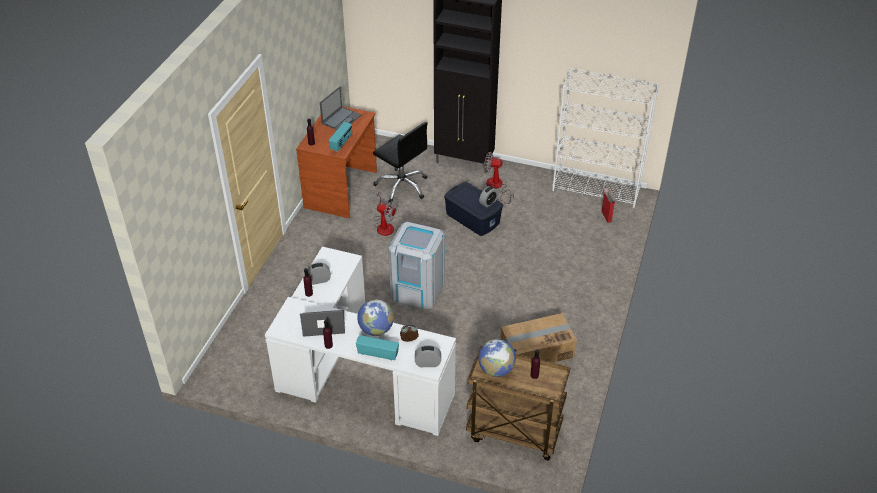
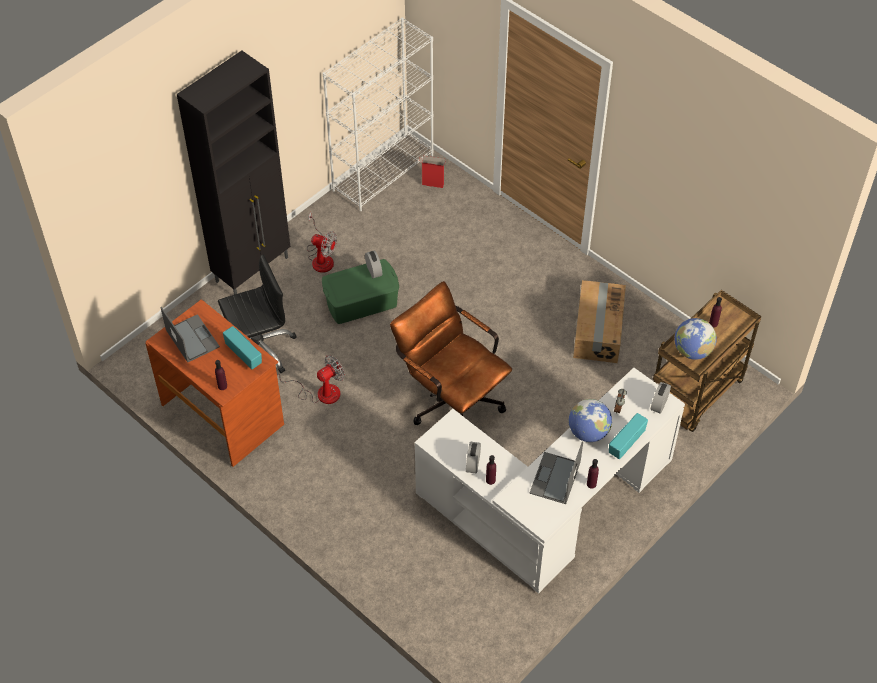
camera: 65 degrees left, 10 degrees up
(417, 290) = (451, 400): grey trash can -> brown office chair
(473, 218) = (361, 302): blue storage box -> green storage box
(497, 187) = (321, 257): fan -> fan turned 105 degrees counterclockwise

